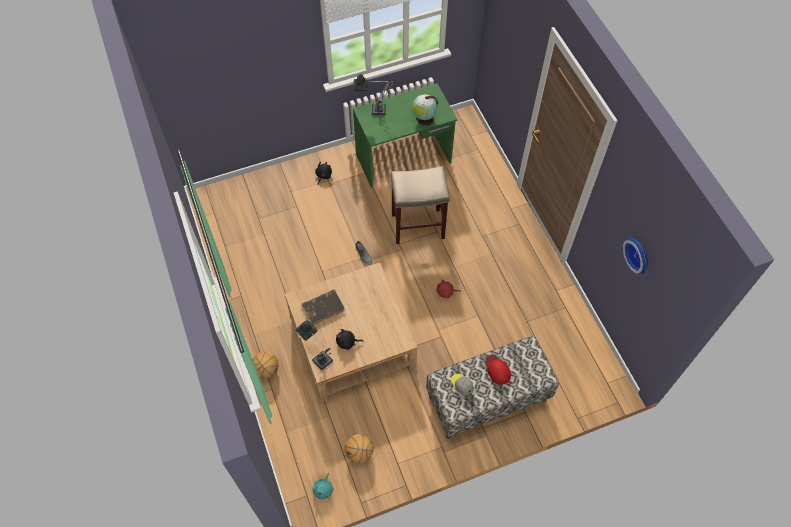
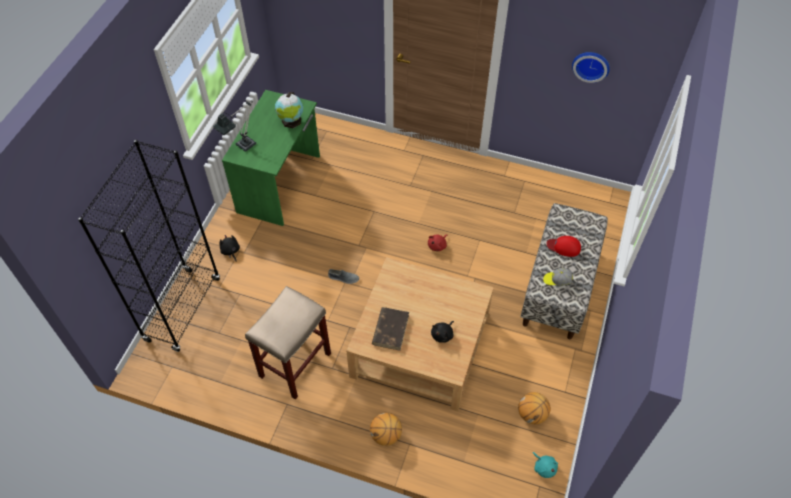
camera: 50 degrees left, 5 degrees down
(257, 186) = (183, 309): none -> black bookcase
(319, 357) = (438, 366): table lamp -> none
(417, 226) = (355, 221): beige stool -> beige stool (295, 366)

